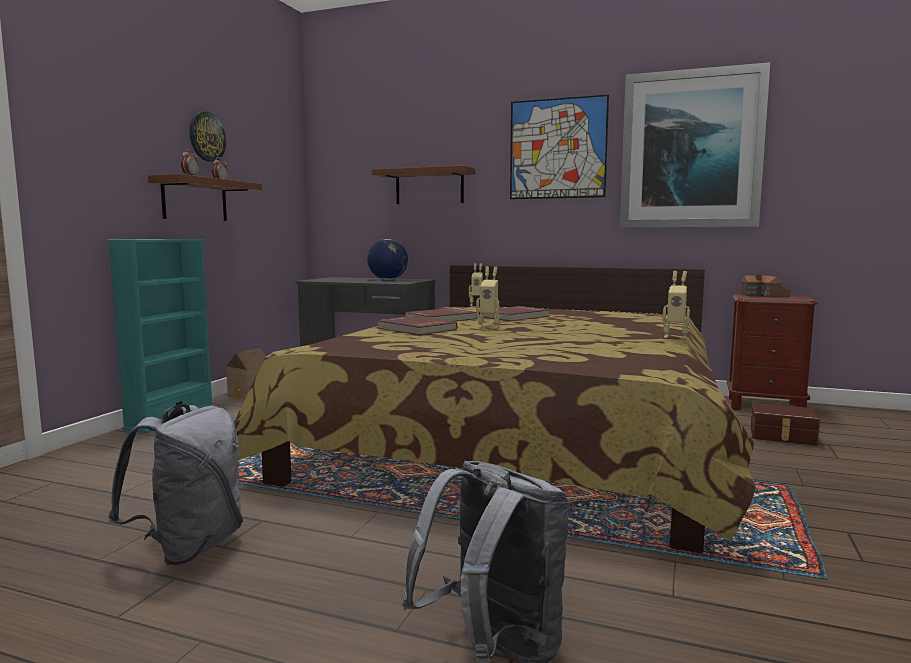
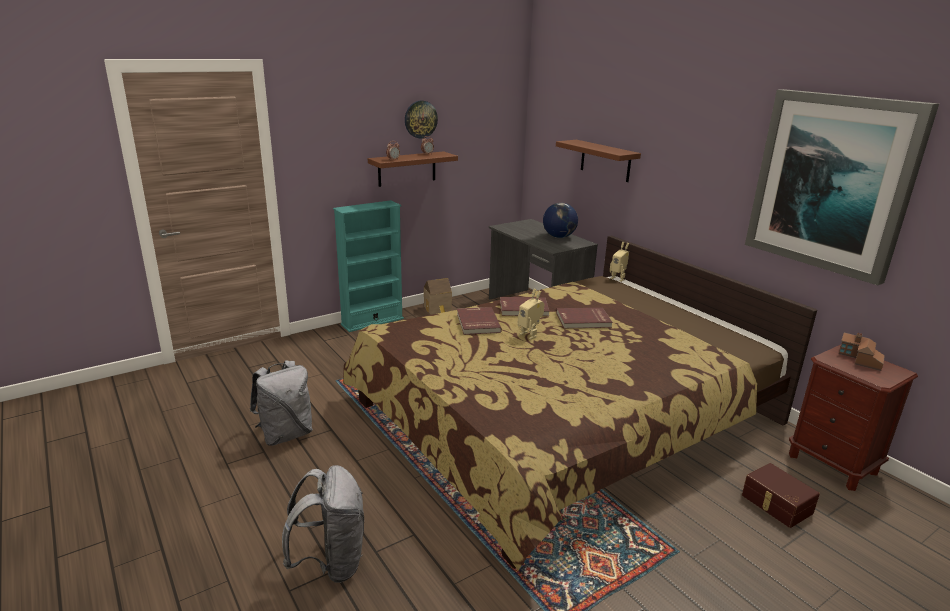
camera: 35 degrees right, 15 degrees up
(557, 149) = (709, 150): picture -> none
(675, 337) = (638, 397): toy robot -> none

